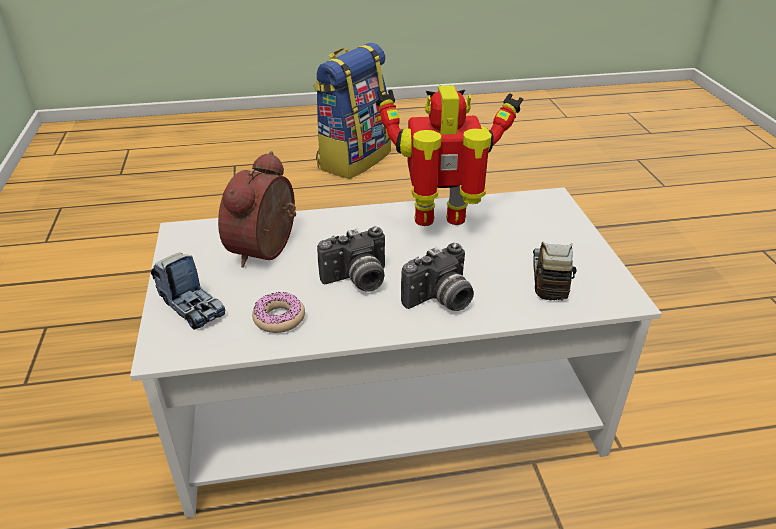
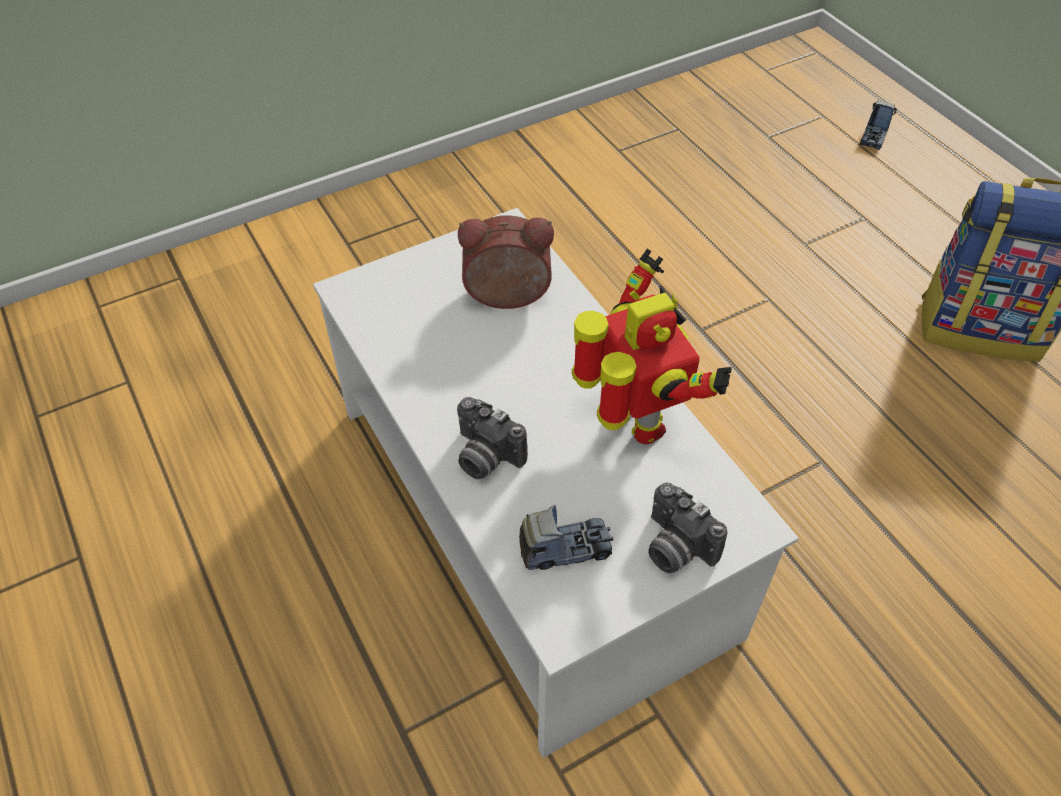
camera: 70 degrees right, 15 degrees up
(192, 306) = (404, 282): toy truck -> toy truck (874, 136)
(279, 318) = (410, 344): donut -> none
(357, 281) = (488, 381): camera -> camera (674, 547)

